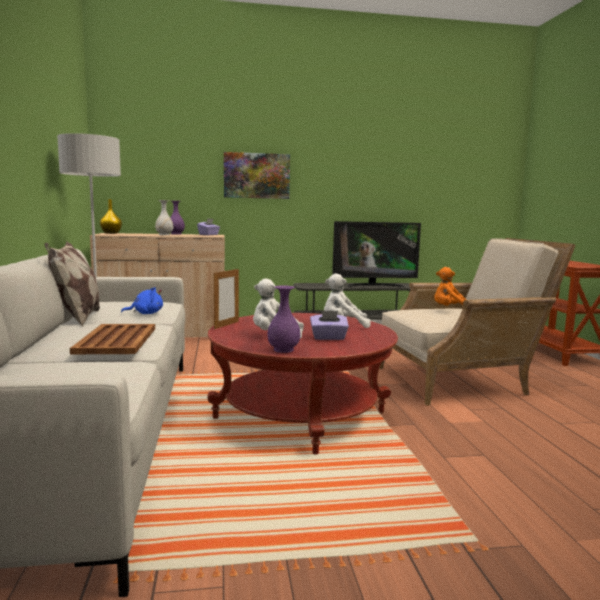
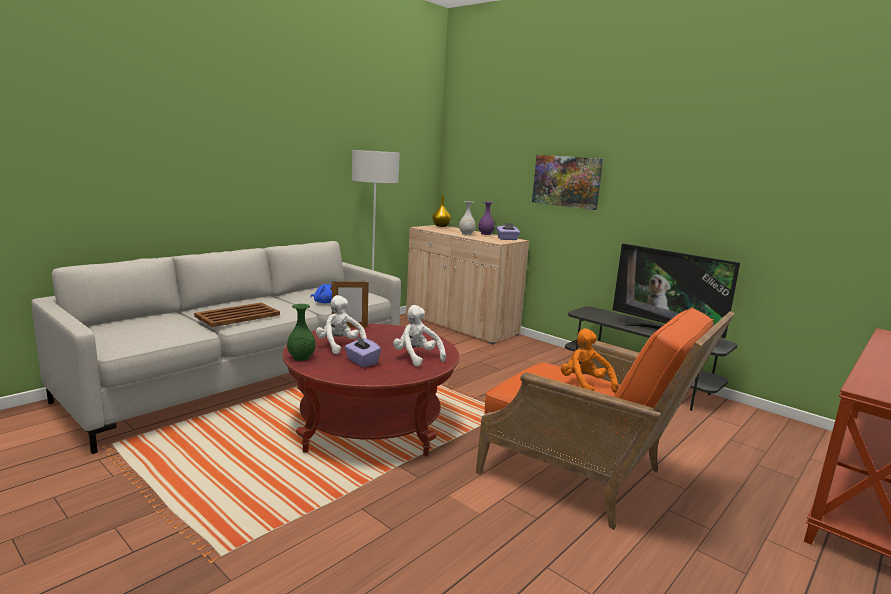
camera: 50 degrees right, 5 degrees up
(77, 319) = (281, 295): pillow -> none
(284, 350) = (301, 357): purple vase -> green vase
(462, 380) = (586, 476): beige armchair -> orange armchair

